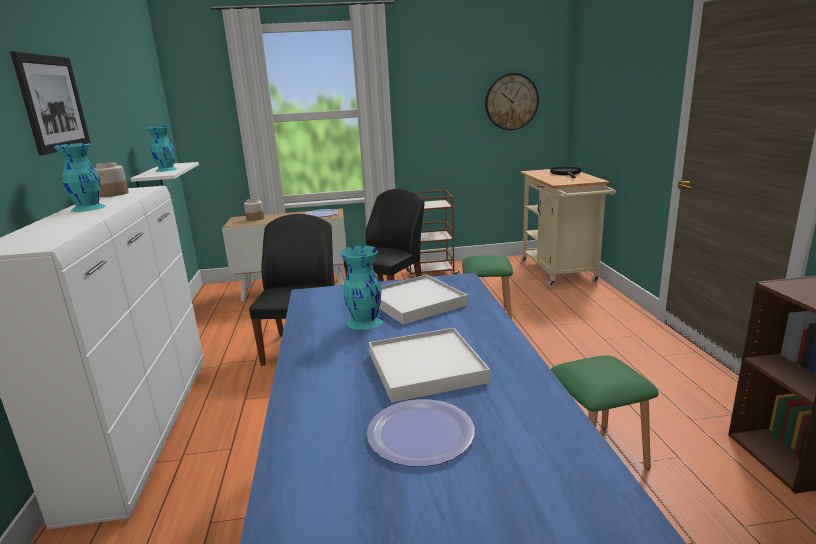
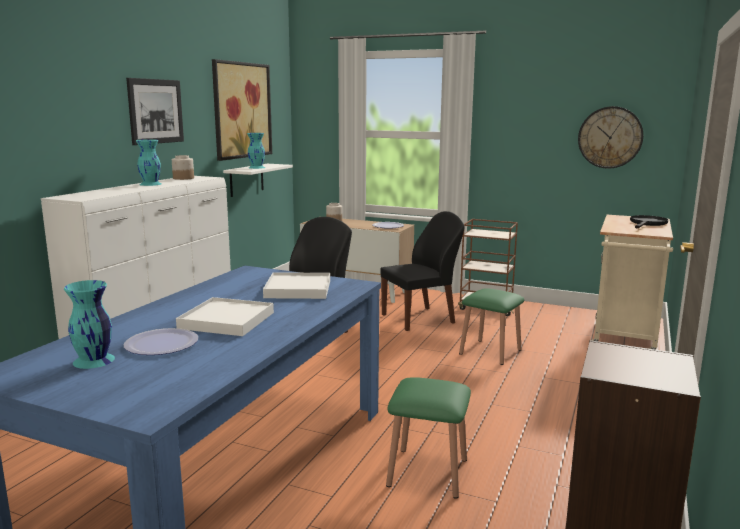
camera: 30 degrees right, 5 degrees down
(130, 99) = (242, 110): none -> picture
(365, 322) = (246, 291): turquoise vase -> turquoise vase (93, 361)

